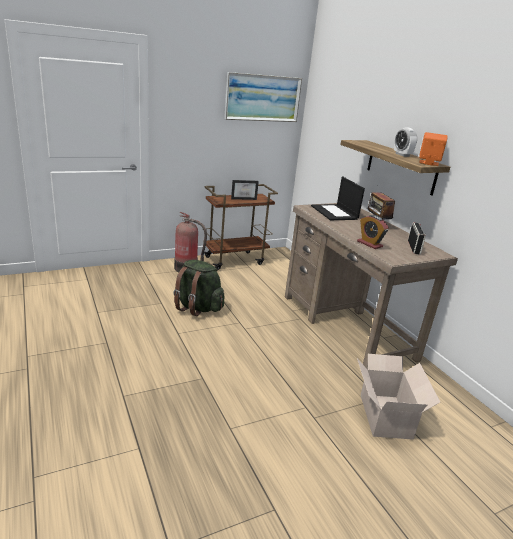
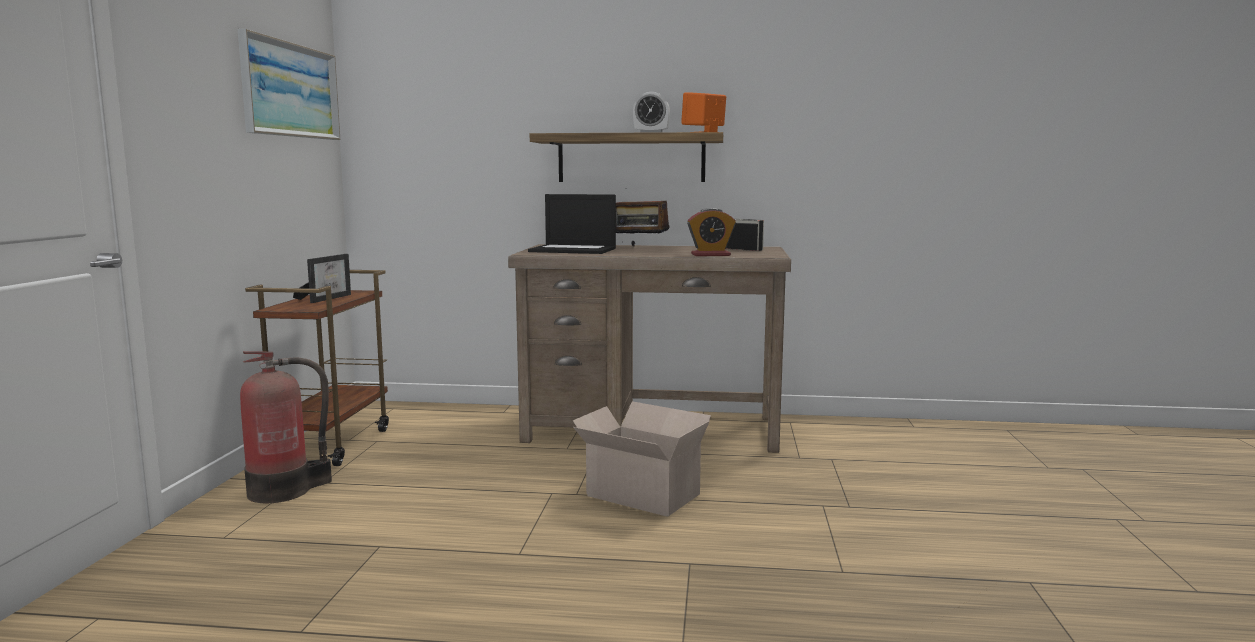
camera: 55 degrees left, 15 degrees down
(197, 307) = (452, 515): green backpack -> none
(385, 414) = (866, 465): cardboard box -> cardboard box (640, 494)

